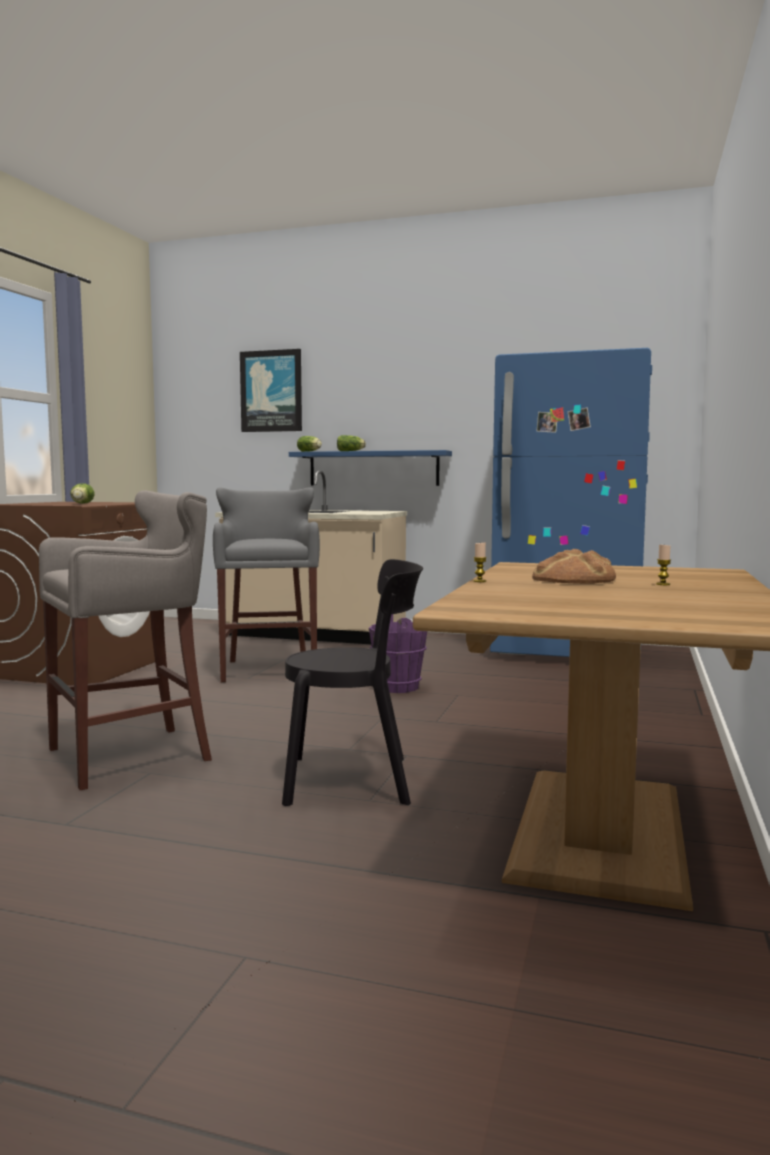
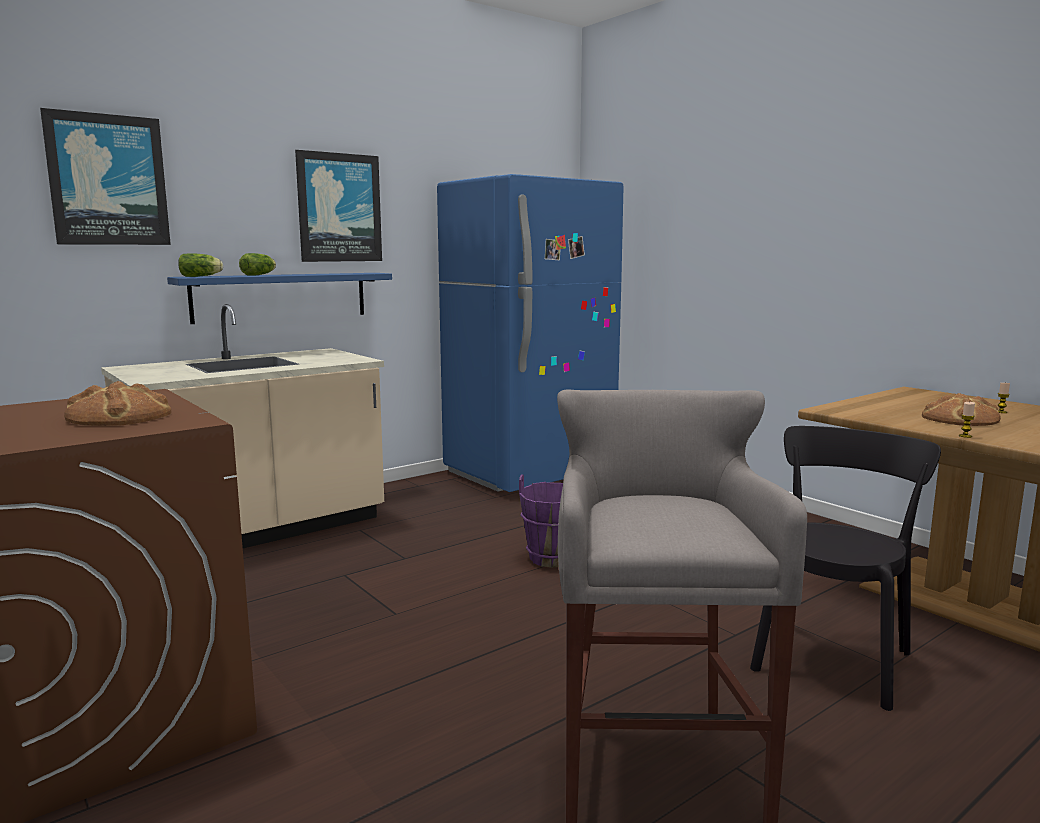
camera: 55 degrees left, 5 degrees up
(81, 503) = (120, 416): lettuce -> bread
(268, 669) = (374, 593): grey stool -> none
(423, 399) = (339, 208): none -> picture

